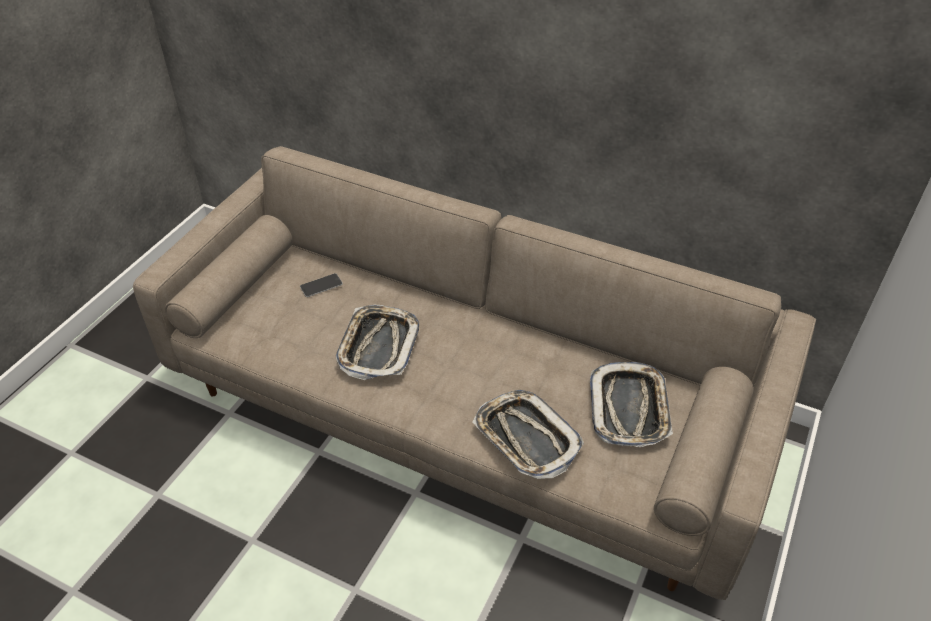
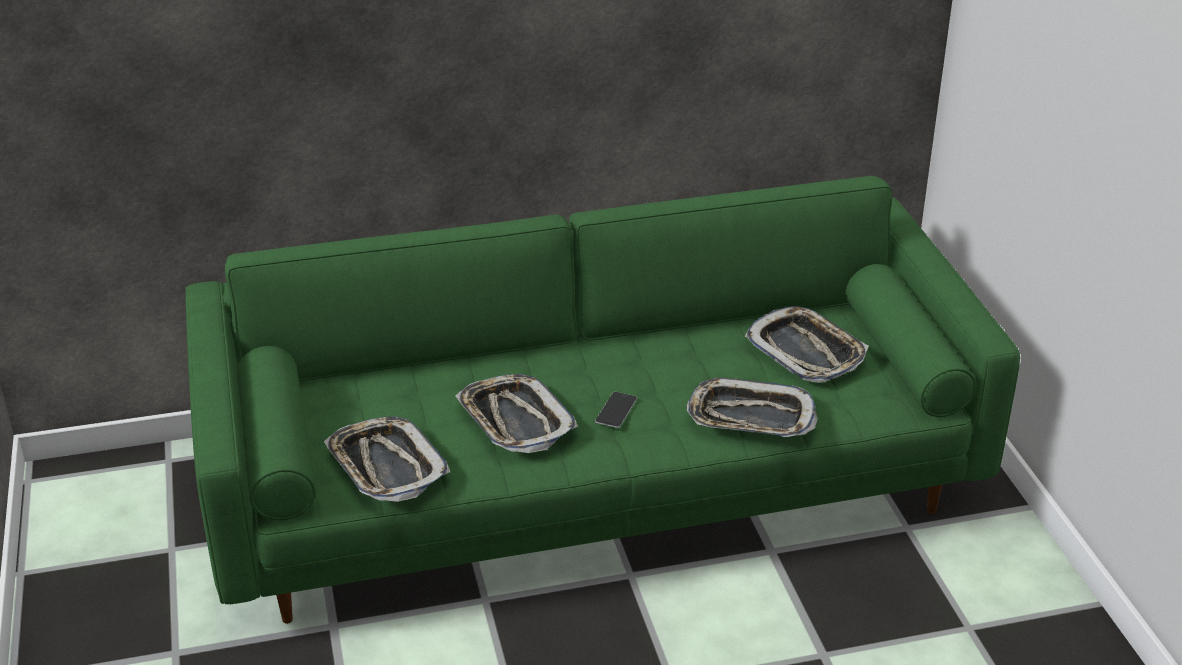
camera: 40 degrees left, 10 degrees down
(273, 334) = (386, 466): none -> tray
(321, 285) = (376, 401): phone -> phone (616, 410)
(465, 409) = (591, 480): beige sofa -> green sofa

